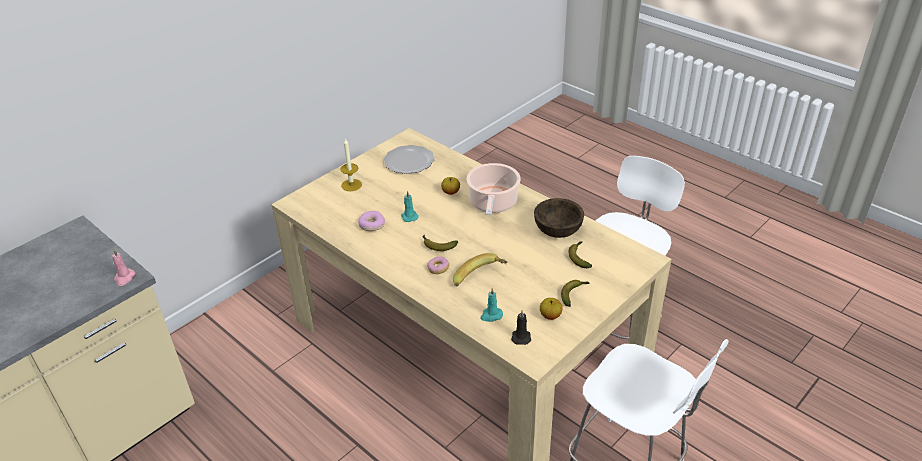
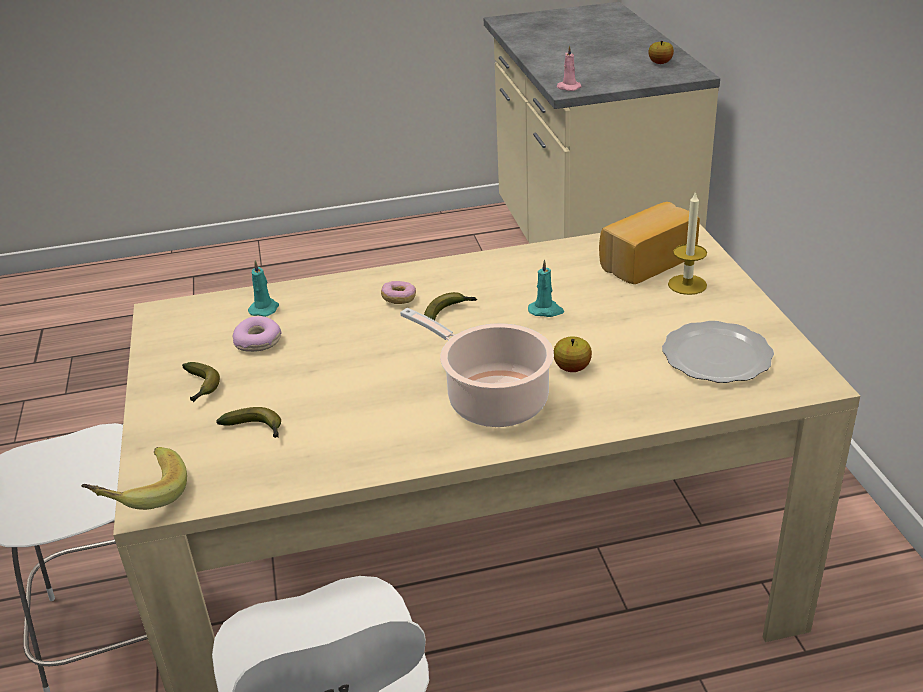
camera: 125 degrees right, 5 degrees down
(335, 204) = (645, 261): none -> bread
(371, 225) = (559, 276): donut -> donut (258, 341)
(480, 279) = (335, 323): banana -> banana (141, 496)
(521, 337) = (202, 317): black candle -> none
(550, 316) = (198, 351): apple -> apple (660, 63)
(558, 230) = (342, 438): brown bowl -> none

